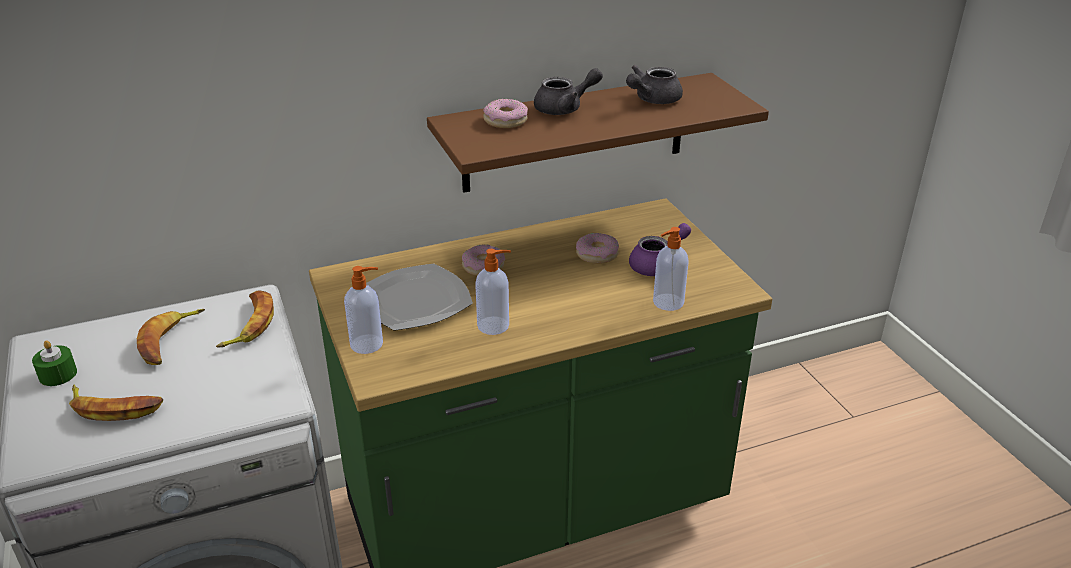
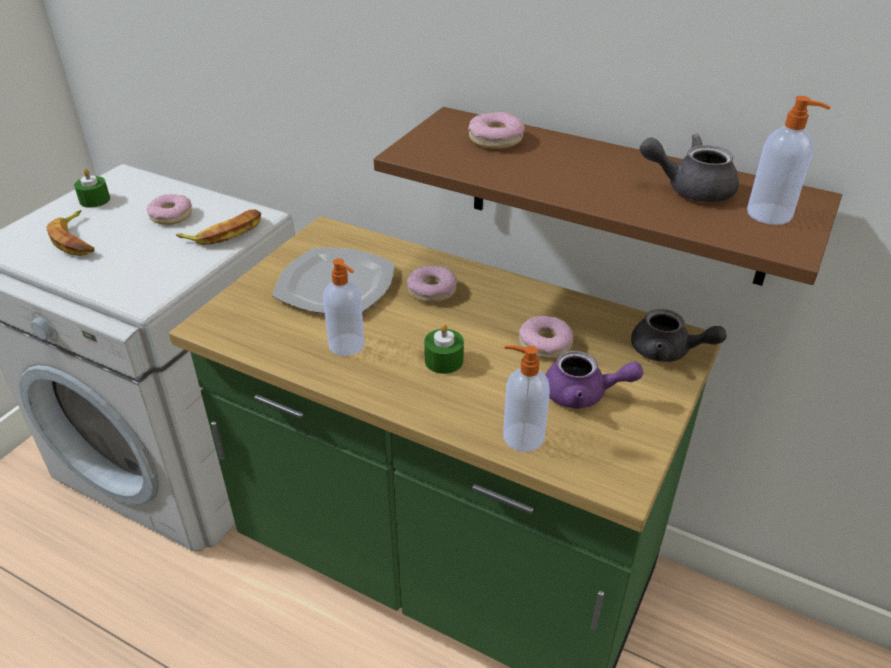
camera: 50 degrees right, 5 degrees up
(170, 341) = (171, 216): banana -> donut
(368, 344) = (248, 296): soap dispenser -> soap dispenser (771, 215)
(563, 296) = (444, 360): none -> green candle
(565, 108) = (576, 154): grey teapot -> grey teapot (668, 352)

